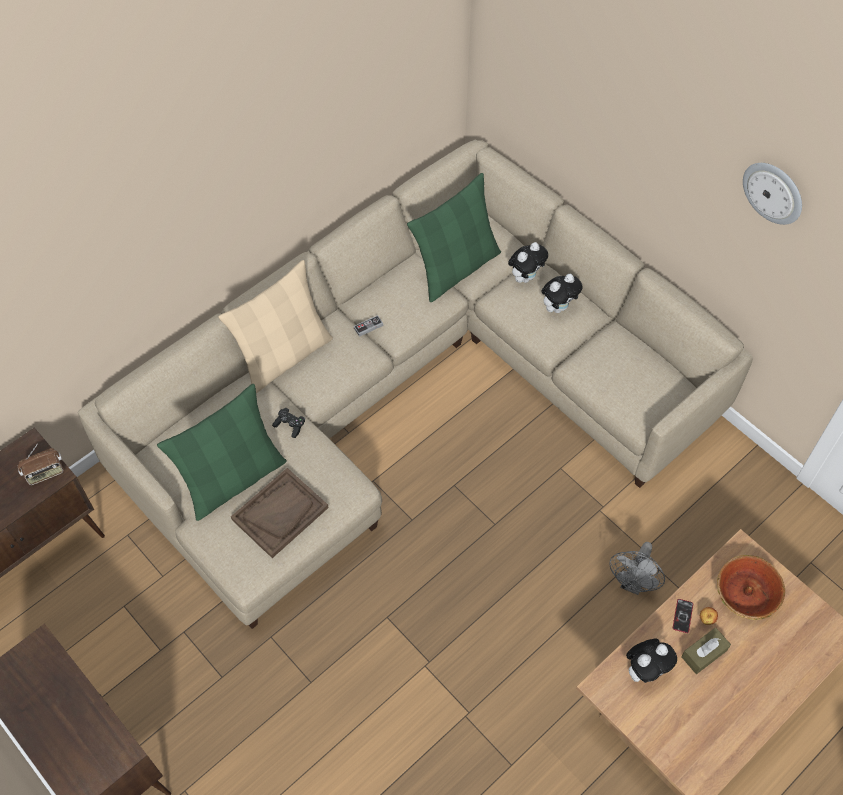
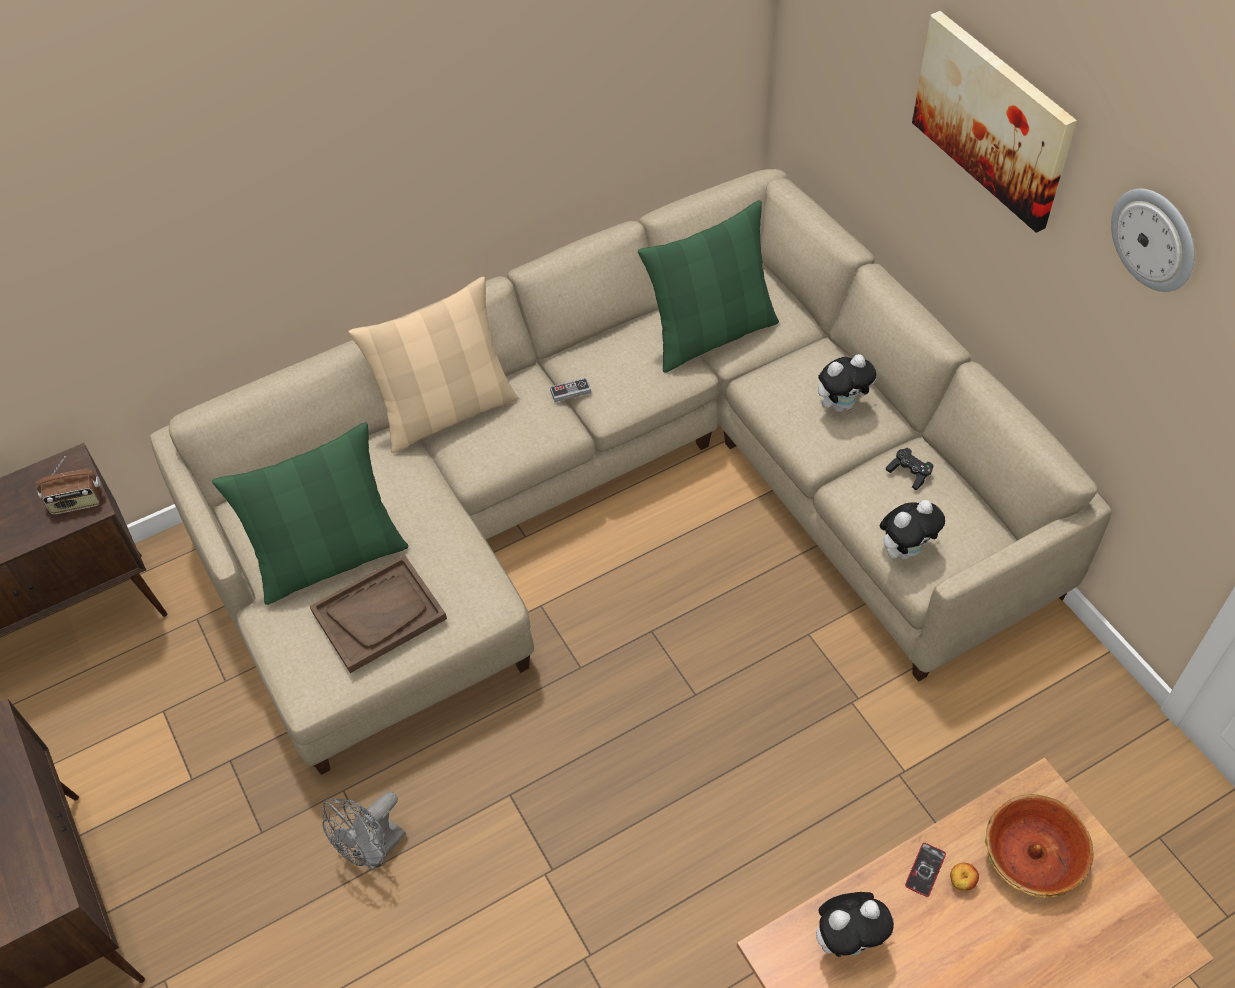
camera: 15 degrees right, 5 degrees down
(290, 425) = (427, 501): black game controller -> black game controller (909, 473)
(525, 277) = (805, 359): plush toy -> plush toy (905, 550)
(633, 583) = (877, 816): grey fan -> grey fan (374, 851)
(651, 114) = (993, 119): none -> picture
(704, 653) = (946, 933): brown tissue box -> none

